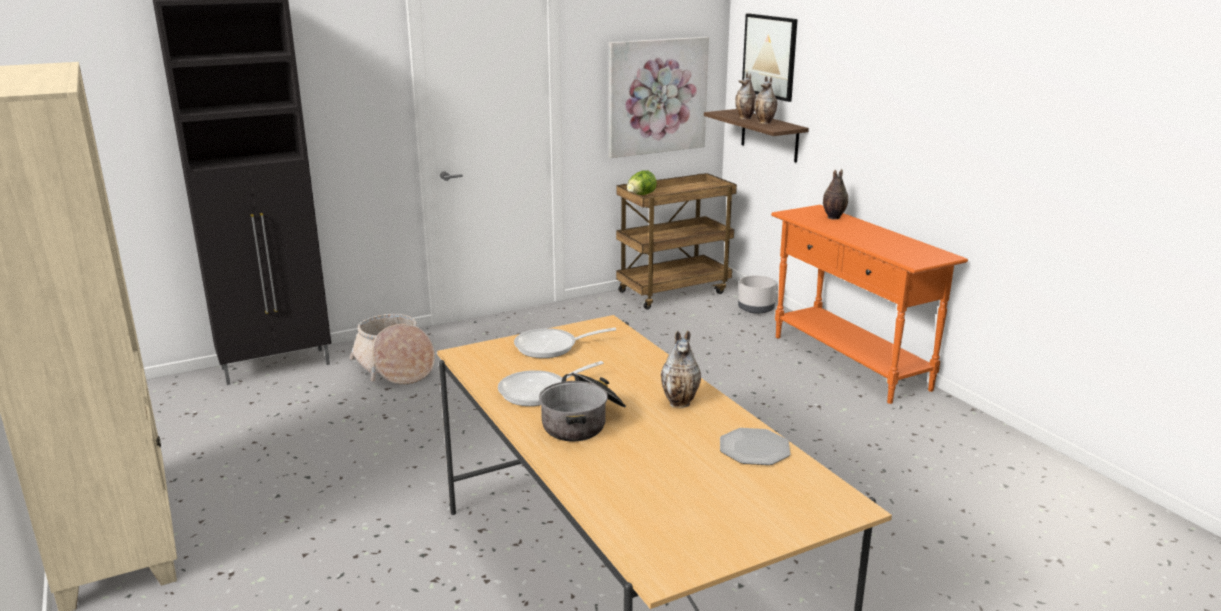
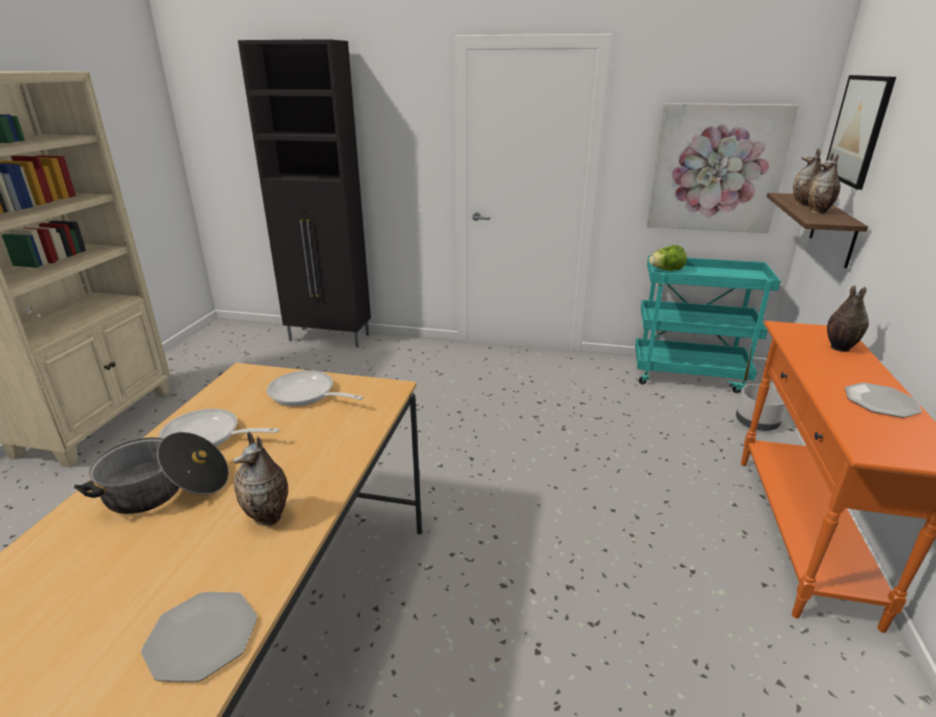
camera: 40 degrees right, 5 degrees up
(395, 367) = (389, 364): basket -> none
(673, 291) = (689, 375): brown cart -> turquoise cart
(889, 239) = (880, 402): none -> plate

